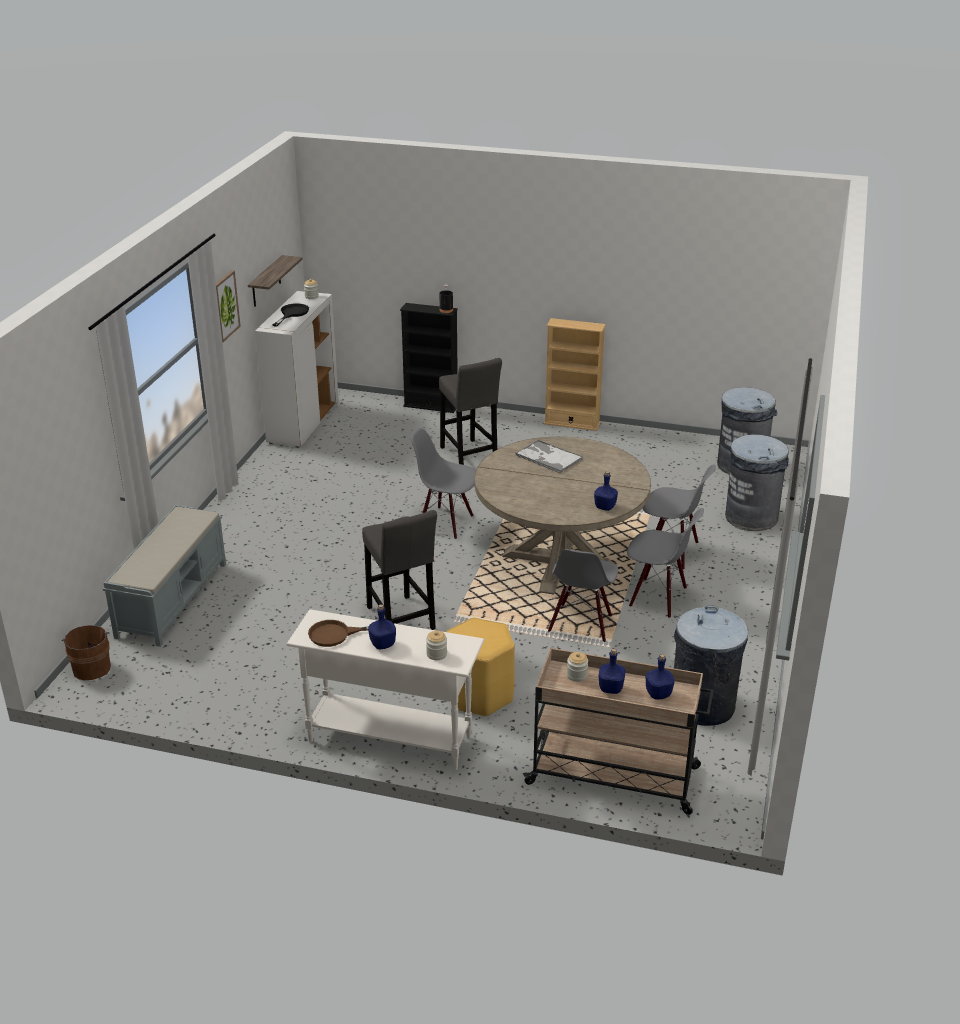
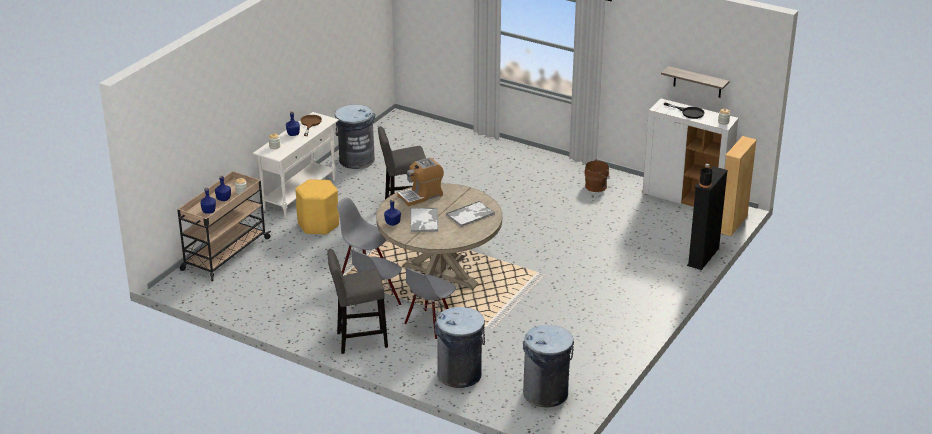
camera: 105 degrees right, 0 degrees up
(92, 667) = (412, 120): brown bucket -> brown bucket (597, 186)
(172, 599) = (466, 143): grey bench -> none
(225, 306) = (632, 58): picture -> none
(445, 523) = (510, 239): grey chair -> none
(469, 456) = (607, 262): grey stool -> grey stool (359, 340)
(520, 498) = (421, 195): none -> coffee machine
(572, 423) = (651, 320): beige bookcase -> beige bookcase (732, 224)
(584, 486) = (424, 220): none -> tray
(702, 705) = (260, 296): grey trash can -> grey trash can (356, 160)

